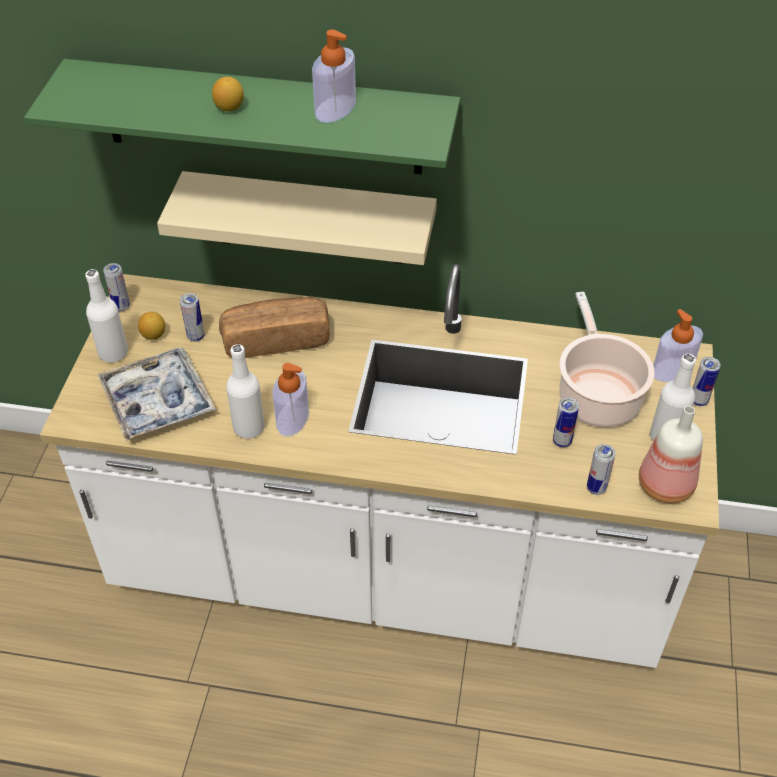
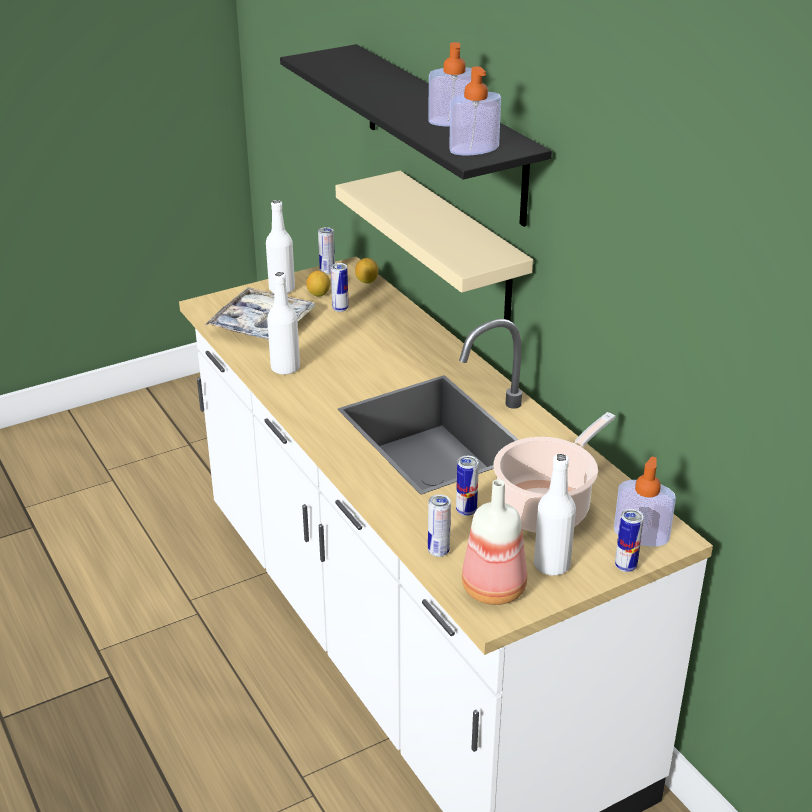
camera: 50 degrees right, 15 degrees down
(229, 108) = (392, 96): lemon -> lemon (367, 281)
(262, 117) = (443, 132): green shelf -> black shelf
(276, 340) = (383, 338): bread -> none
(292, 418) = (318, 380): soap dispenser -> soap dispenser (474, 149)

